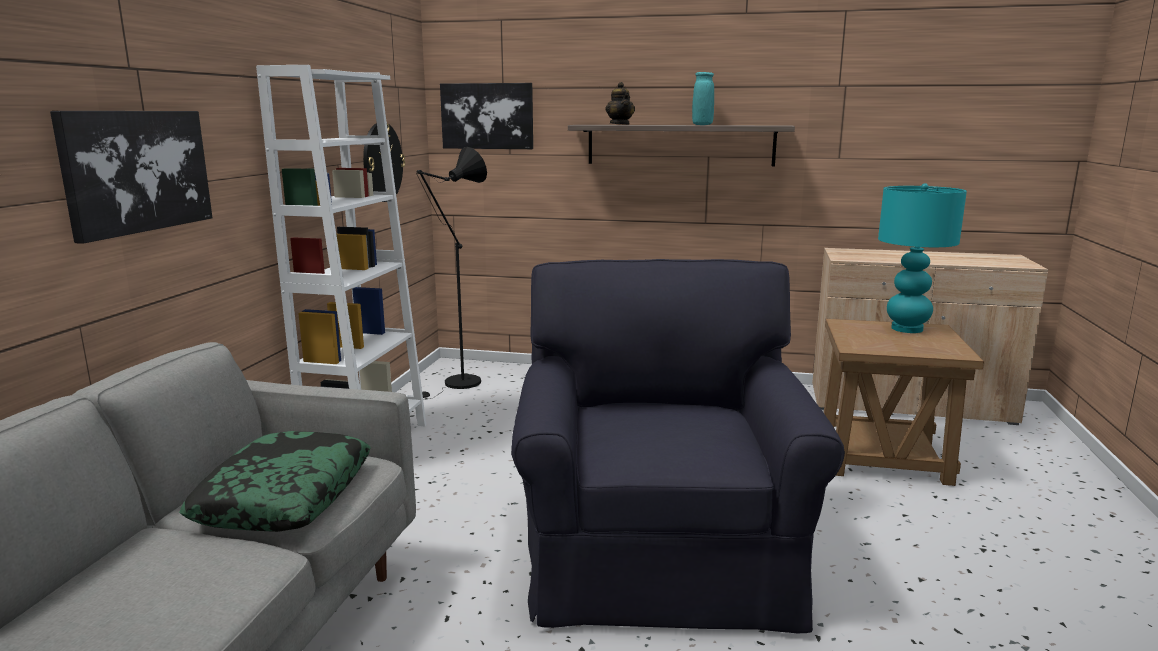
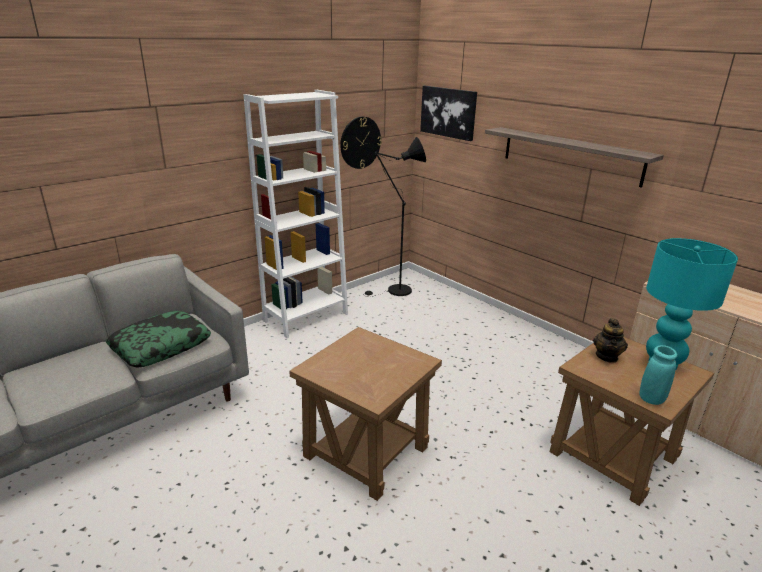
camera: 35 degrees right, 10 degrees up
(137, 171) = (151, 161): picture -> none
(620, 124) = (524, 133): teapot -> teapot (607, 356)
(660, 553) = (367, 451): black armchair -> brown side table
(702, 125) = (582, 143): turquoise vase -> turquoise vase (652, 399)

